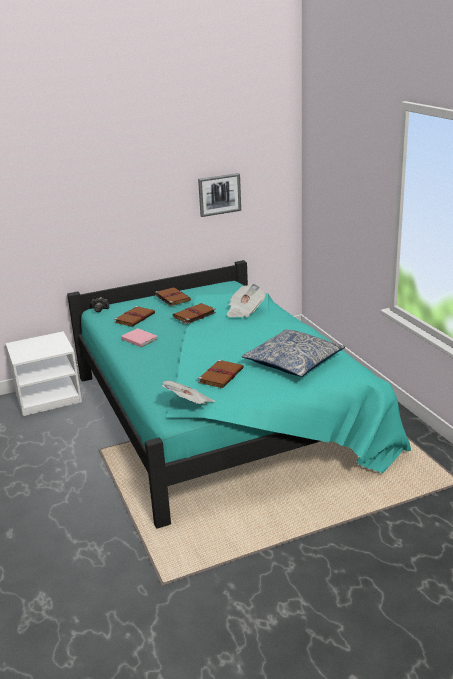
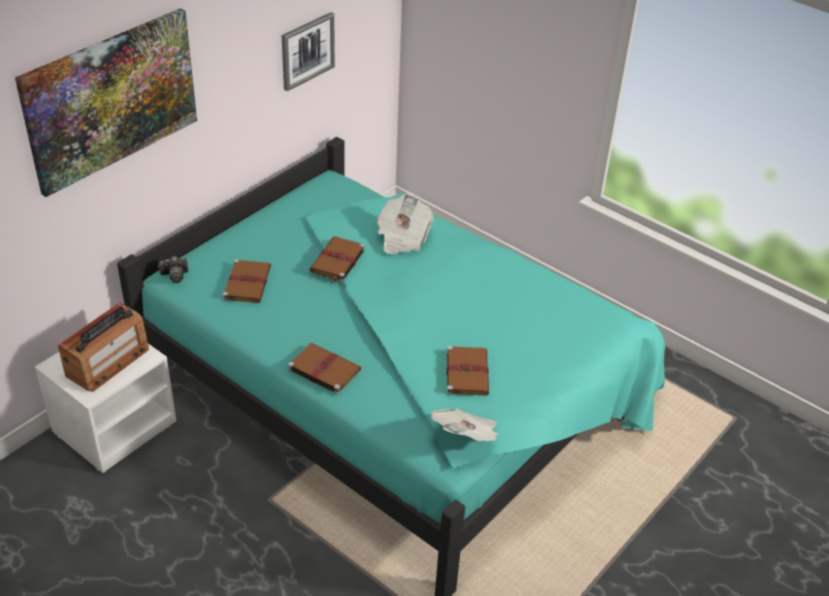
camera: 30 degrees left, 15 degrees up
(42, 347) = (108, 362): none -> radio
(69, 187) = (111, 99): none -> picture
(139, 338) = (289, 325): pink book -> none
(172, 298) = (275, 230): brown book -> brown book (323, 369)
(293, 362) = (538, 323): pillow -> none

